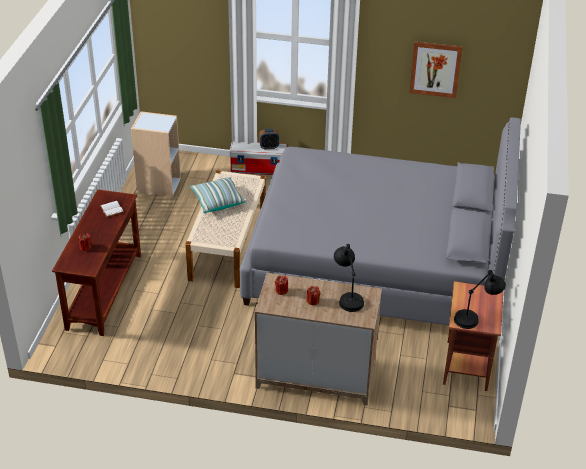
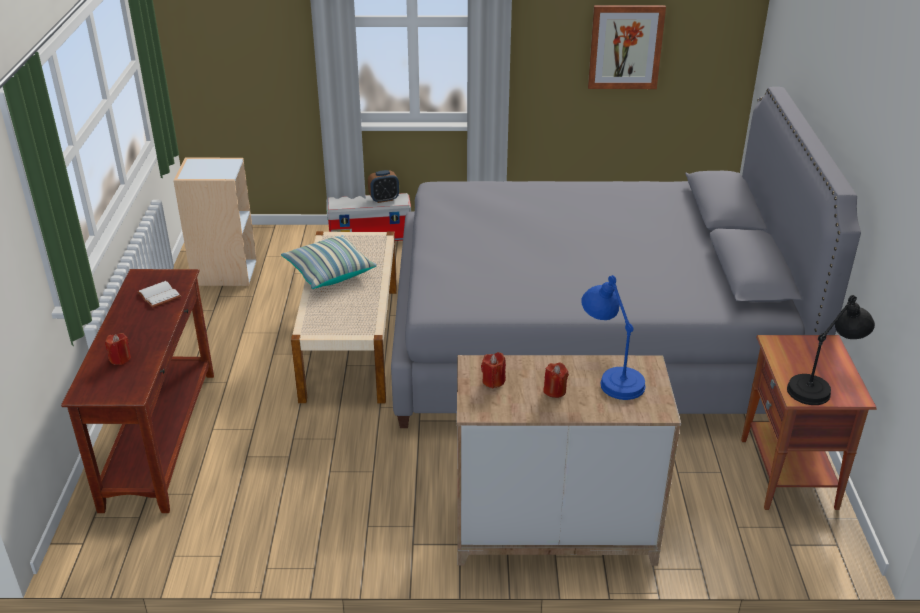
camera: 10 degrees left, 5 degrees down
(347, 295) = (610, 374): black table lamp -> blue table lamp

